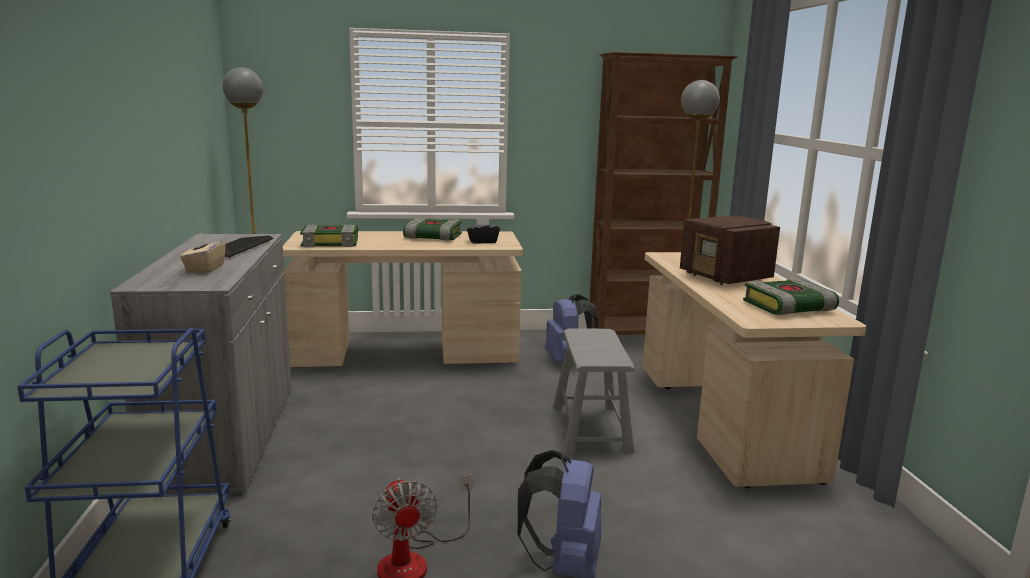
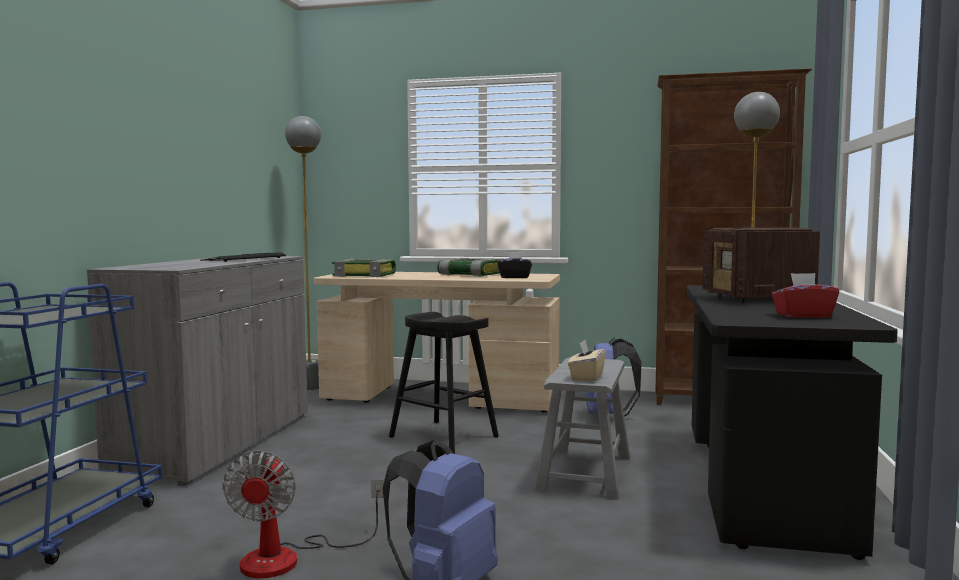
camera: 20 degrees right, 10 degrees down
(204, 269) = (189, 264): beige tissue box -> beige tissue box (586, 377)
(445, 402) = (444, 437): none -> black stool
(722, 419) = (760, 481): beige desk -> black desk
(788, 308) = (803, 316): book -> red tissue box

